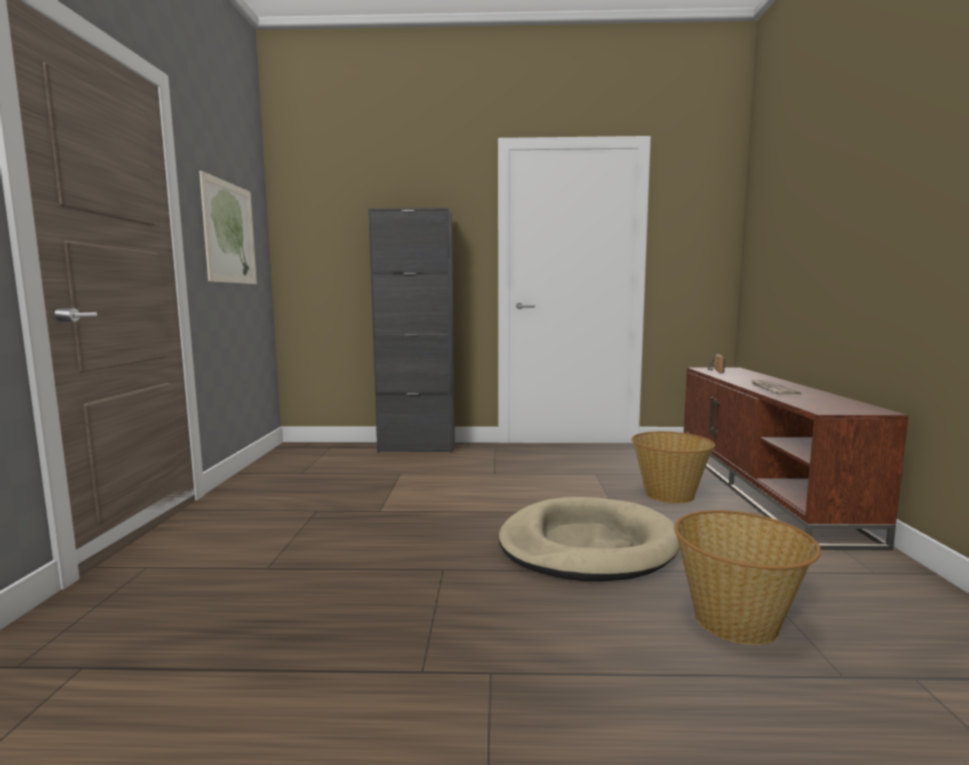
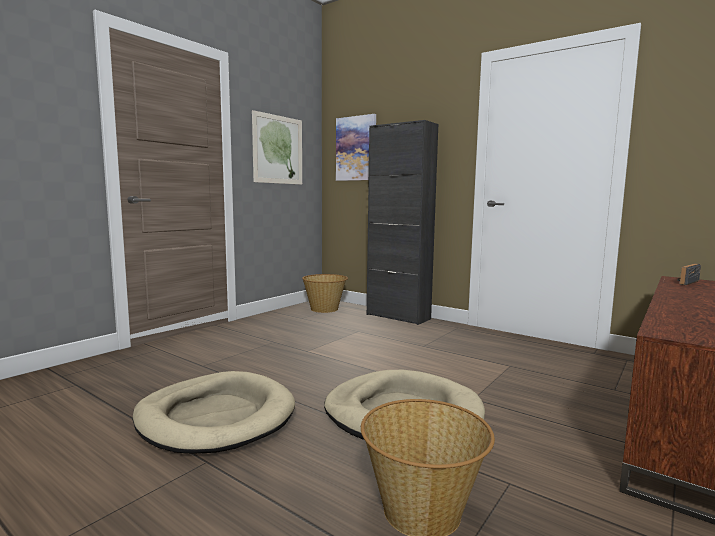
camera: 35 degrees right, 0 degrees up
(330, 236) = (356, 148): none -> picture
(407, 621) = (216, 417): none -> beige dog bed
(669, 494) = (554, 400): basket -> basket (325, 309)
(771, 390) = (681, 306): newspaper -> none

